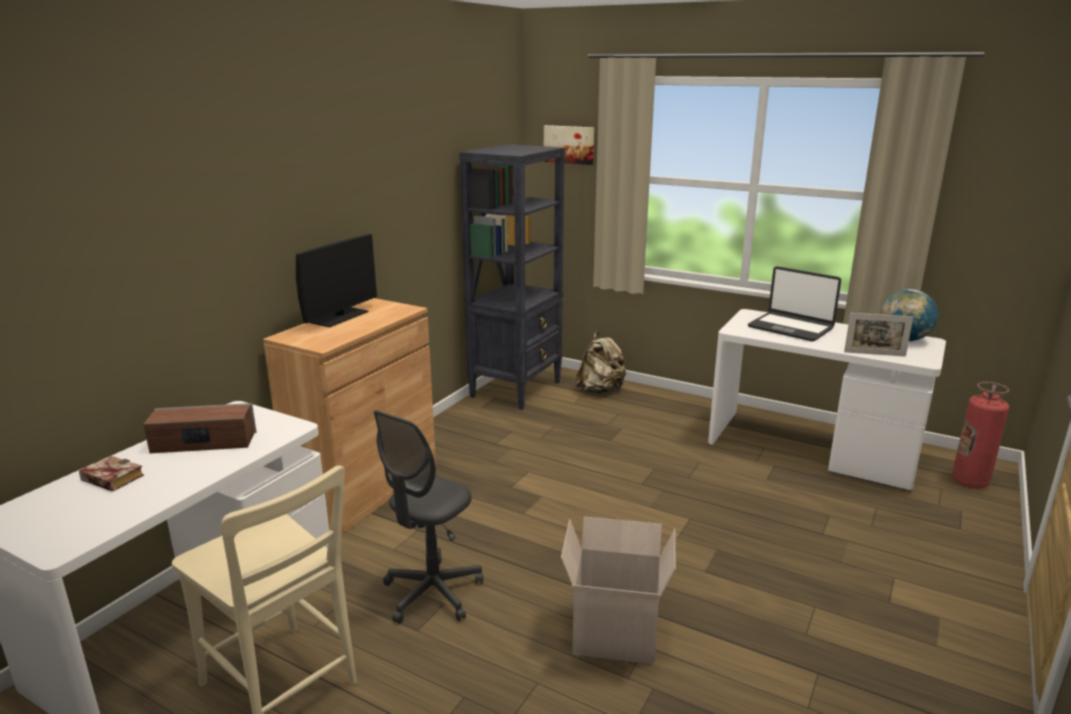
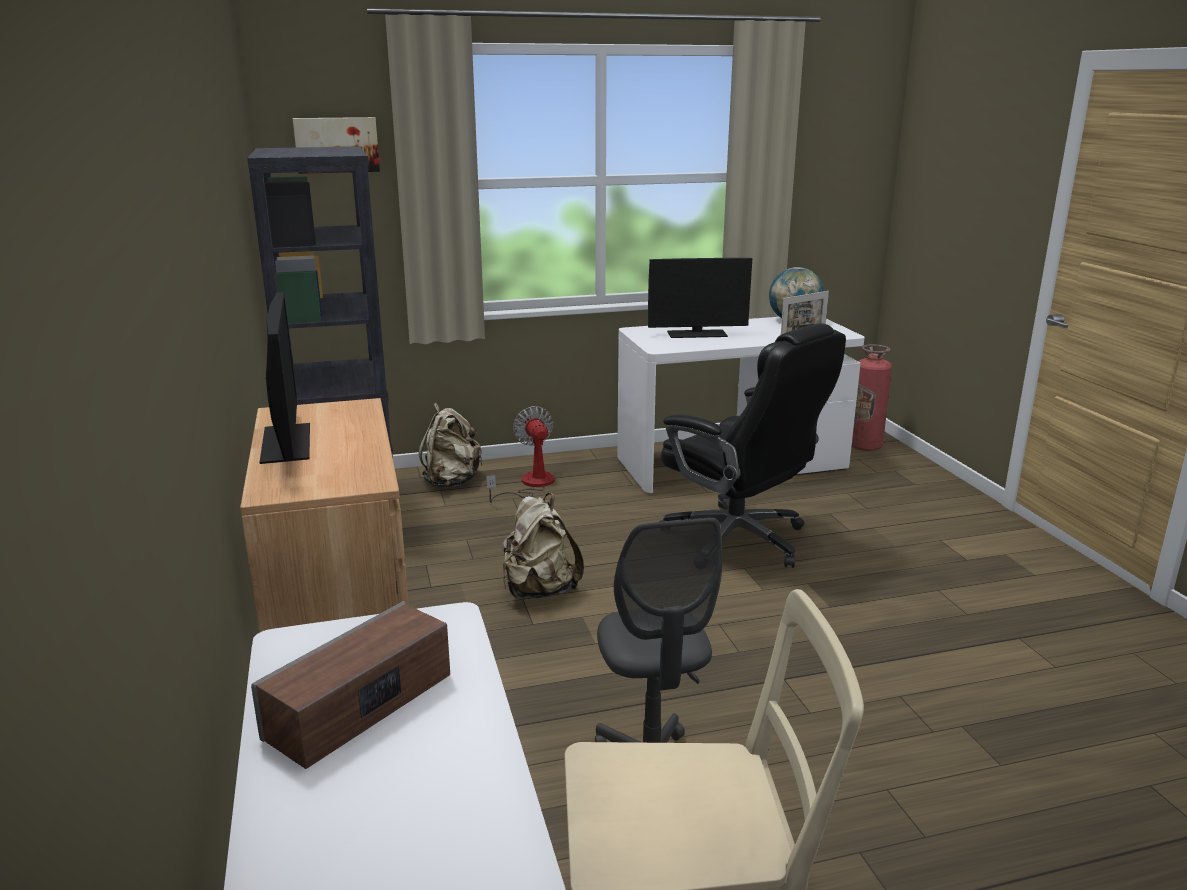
camera: 45 degrees left, 0 degrees up
(109, 479) = (332, 841): book -> none
(543, 471) = (539, 591): none -> beige backpack
(613, 637) = (866, 705): cardboard box -> none
(643, 409) = (530, 484): none -> fan
(718, 500) = (738, 540): none -> black office chair
(790, 328) = (697, 334): laptop -> monitor

